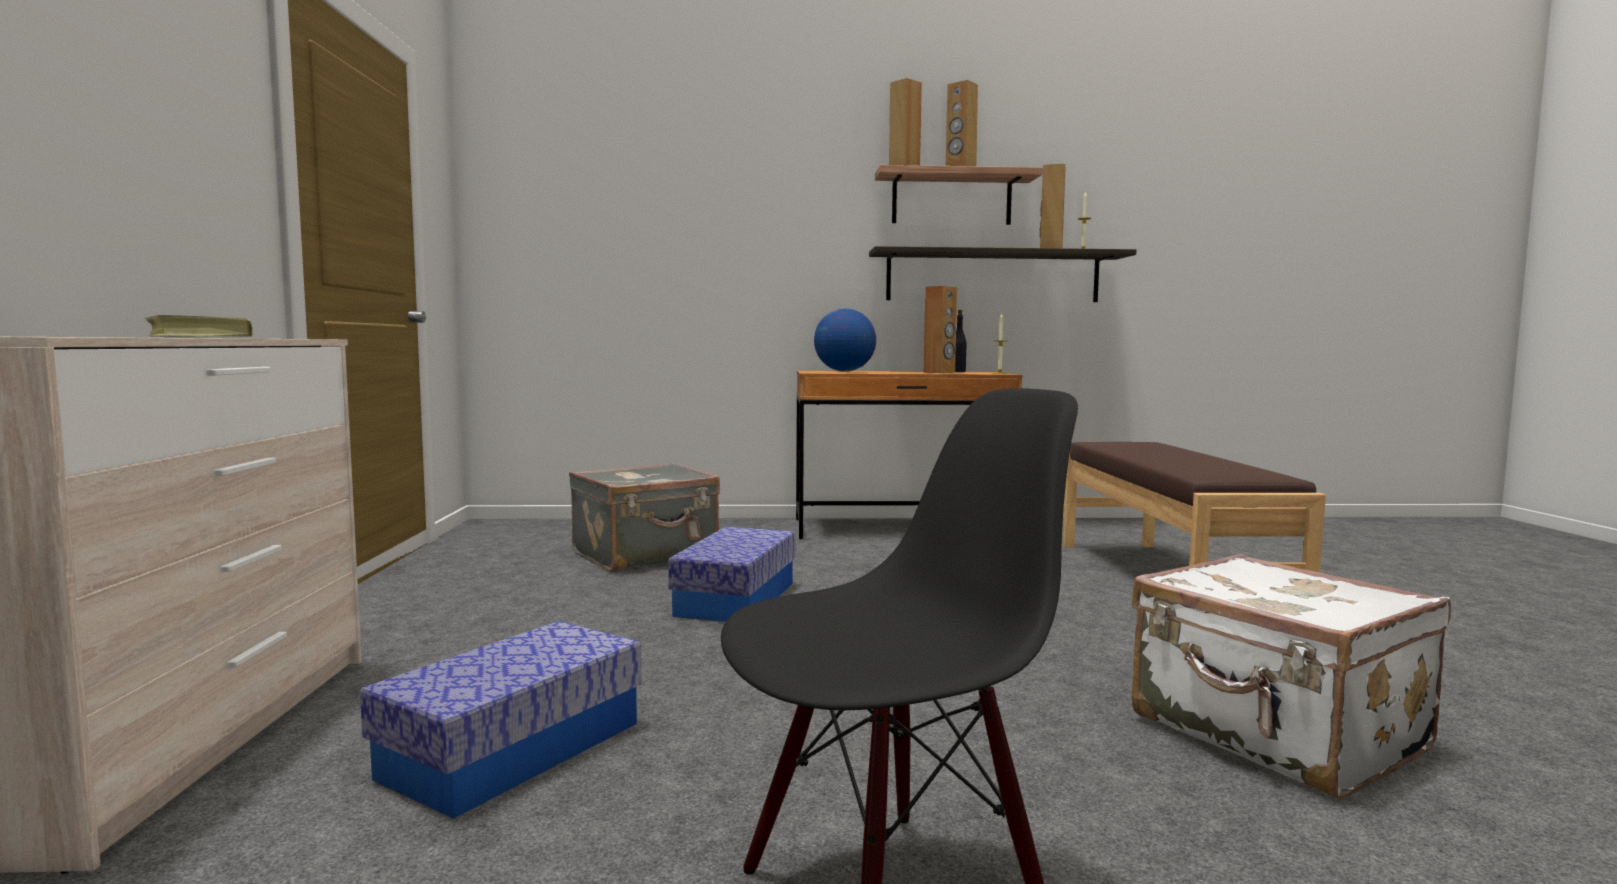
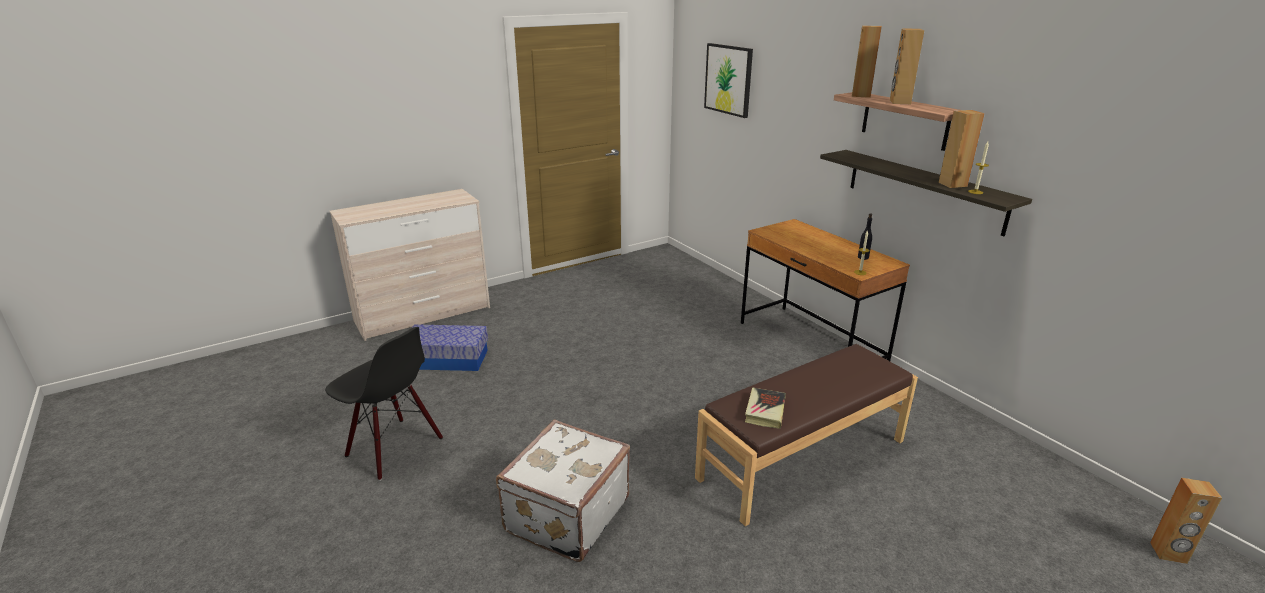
camera: 60 degrees right, 20 degrees up
(198, 337) = (431, 200): book -> book (765, 411)
(616, 186) = (728, 79): none -> picture
(646, 555) = (660, 300): grey suitcase -> none
(736, 599) = (619, 342): storage box -> none
(844, 371) = (797, 232): globe -> none
(939, 372) = (835, 255): brown speaker -> brown speaker (1168, 553)

